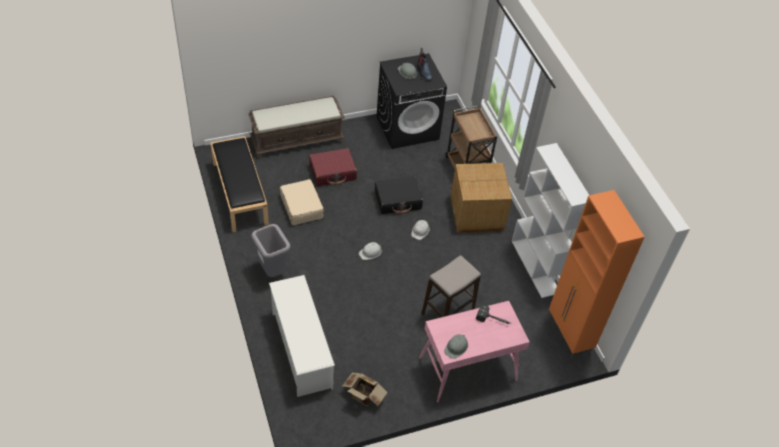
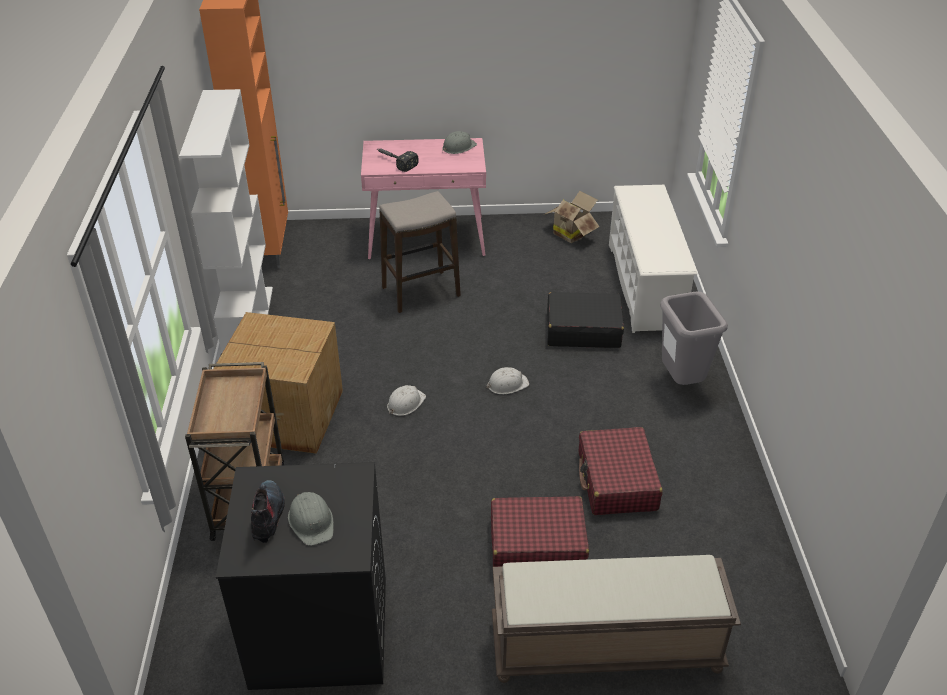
camera: 160 degrees left, 10 degrees down
(239, 192) = (746, 533): black bench -> none
(301, 207) = (617, 481): beige suitcase -> red suitcase
(398, 200) = (421, 462): black suitcase -> black suitcase (583, 330)

